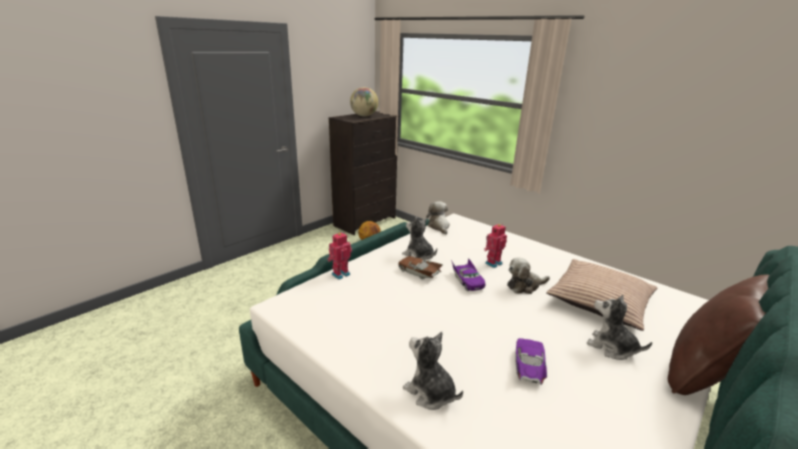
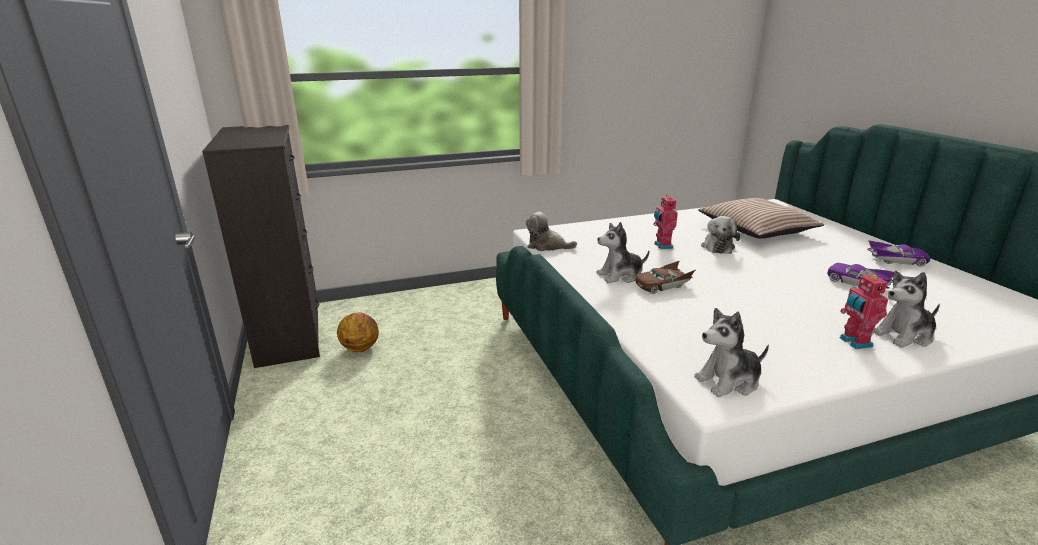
camera: 60 degrees left, 0 degrees up
(340, 274) = (638, 334): toy robot -> toy robot (854, 342)
(364, 116) = (250, 135): globe -> none
(467, 281) = (695, 267): purple toy car -> purple toy car (896, 261)
(611, 347) = (828, 247): plush toy -> plush toy (729, 381)
(704, 375) = (864, 233): brown pillow -> none

